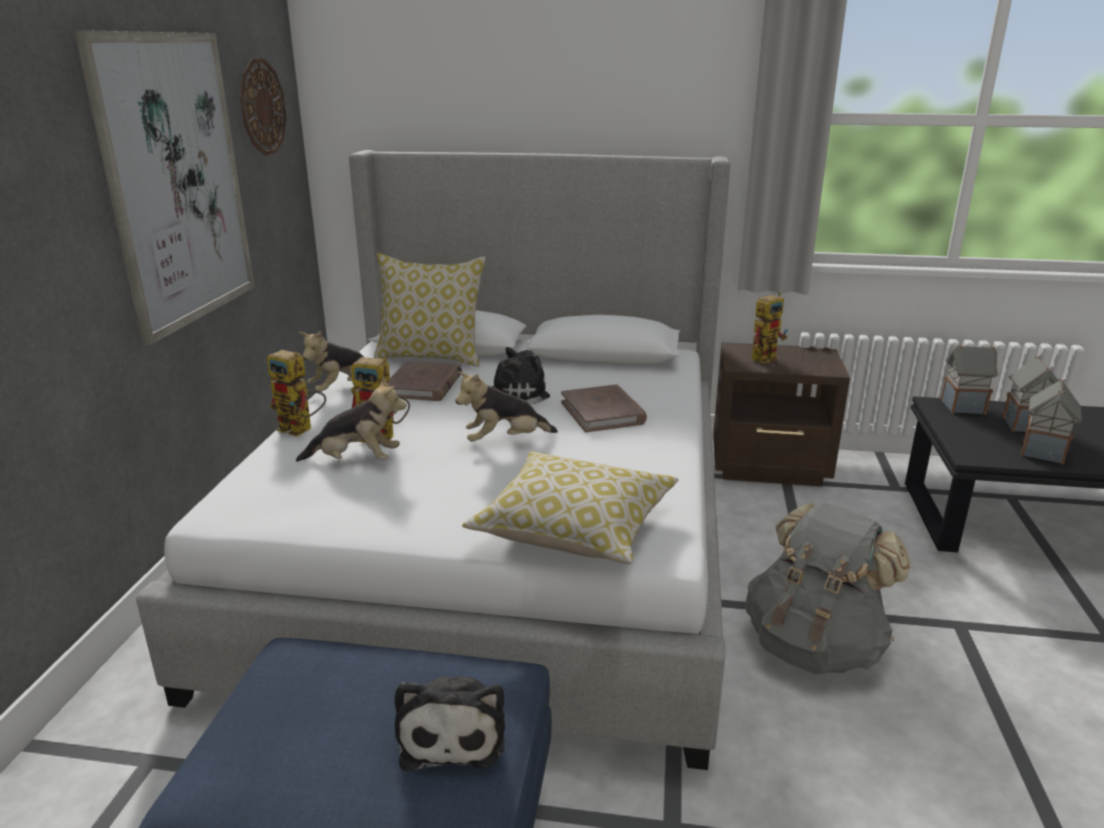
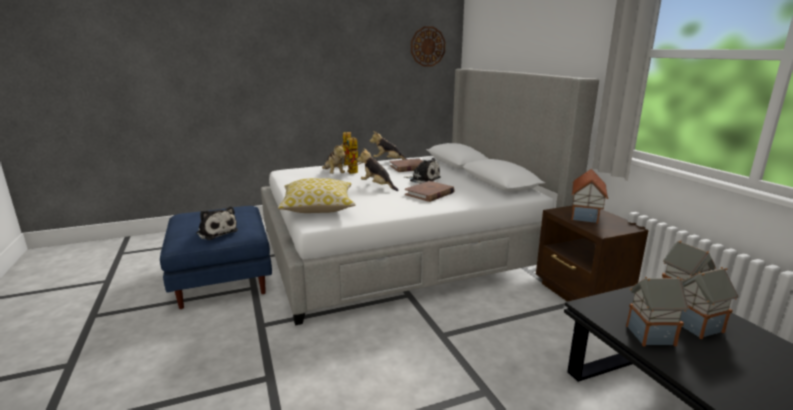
camera: 60 degrees right, 5 degrees down
(176, 182) = (360, 68): picture -> none
(431, 358) = (439, 163): pillow -> none
(453, 732) = (216, 232): plush toy -> plush toy turned 105 degrees counterclockwise
(766, 357) = (586, 215): toy robot -> toy house
(814, 646) = (409, 340): grey backpack -> none

